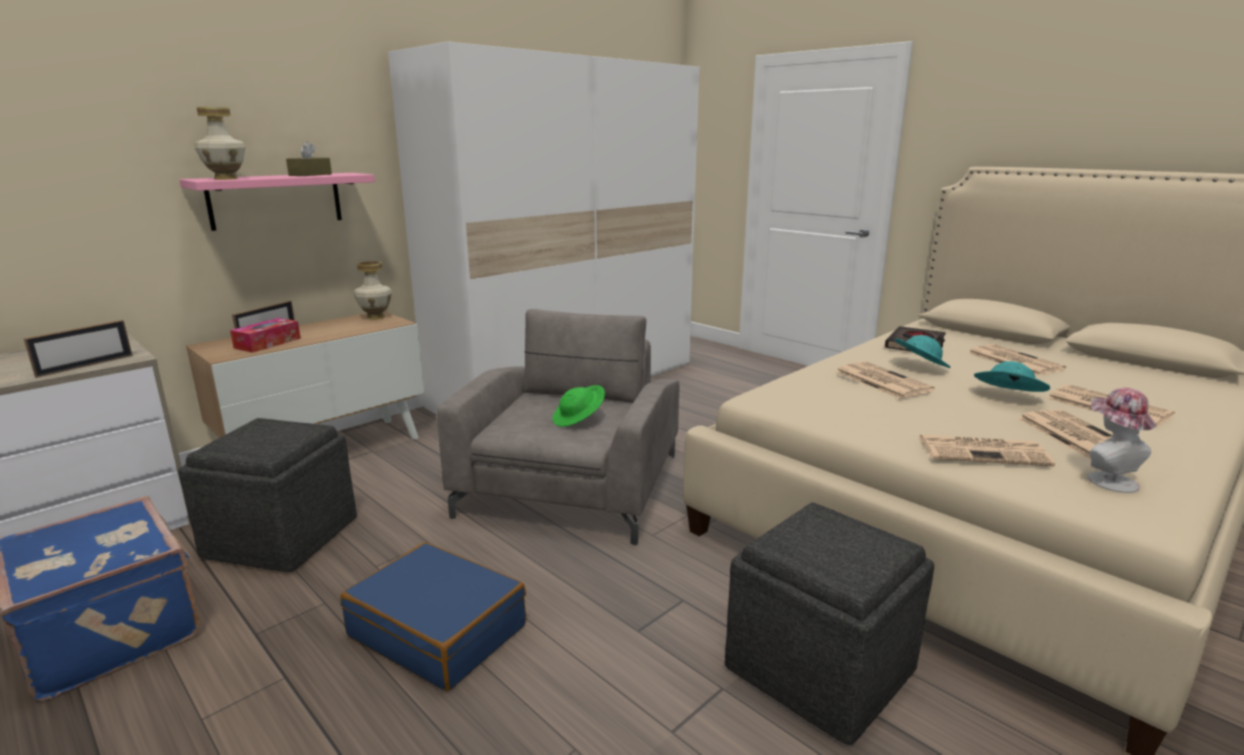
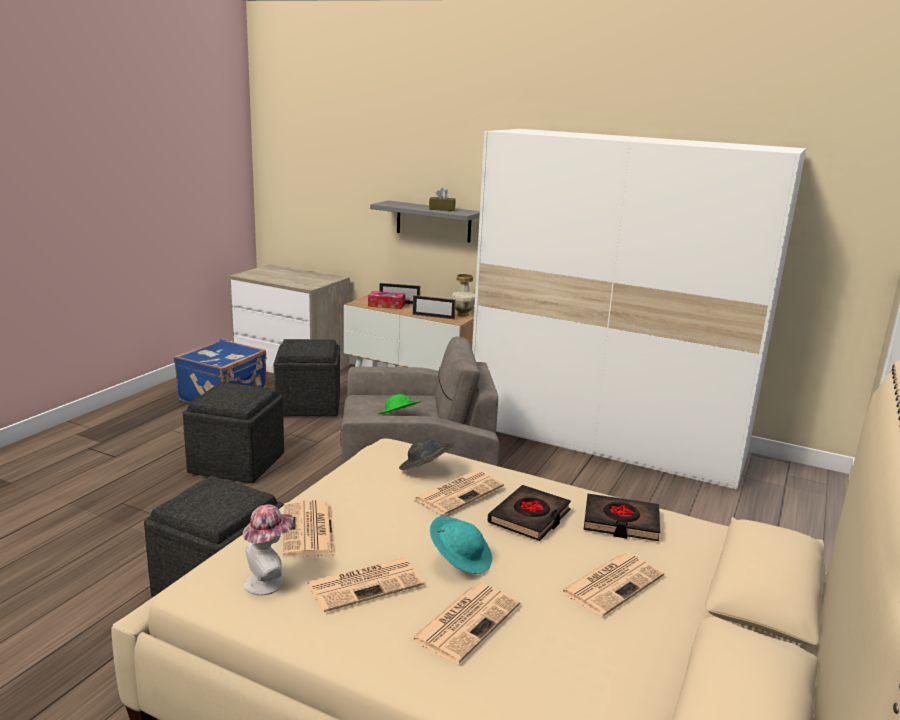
camera: 70 degrees right, 0 degrees up
(86, 366) = (294, 284): picture frame -> picture frame (433, 316)
(225, 179) = (391, 204): vase -> none
(276, 200) = (433, 221): pink shelf -> grey shelf
(438, 630) = (236, 463): blue suitcase -> grey ottoman
(828, 387) = (425, 469): none -> grey hat
(919, 367) = (530, 517): turquoise hat -> black book

